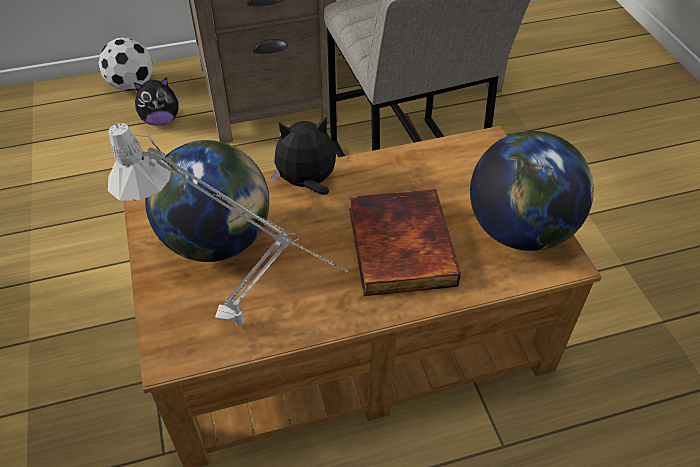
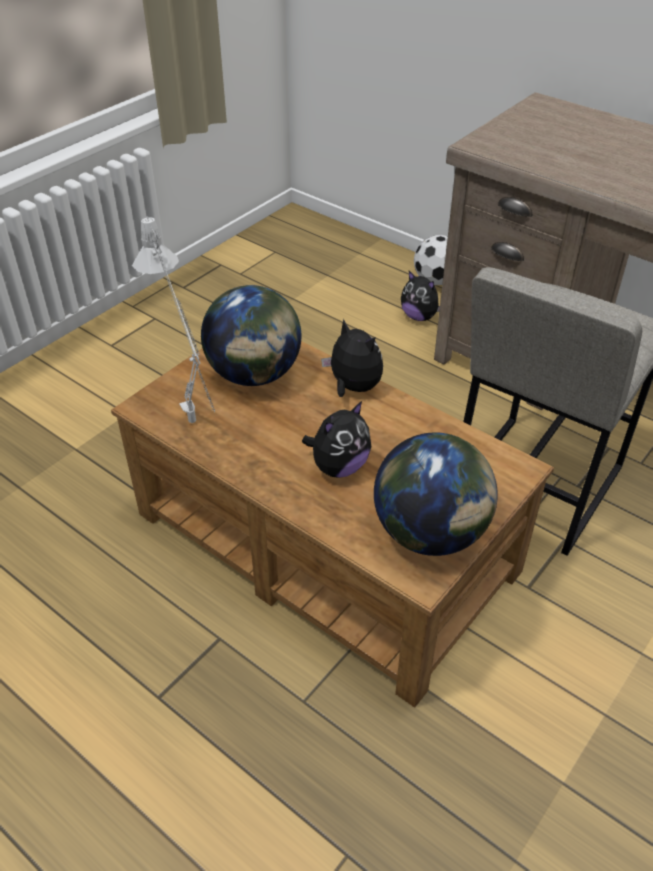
camera: 55 degrees right, 5 degrees down
(398, 245) = (339, 466): book -> plush toy

